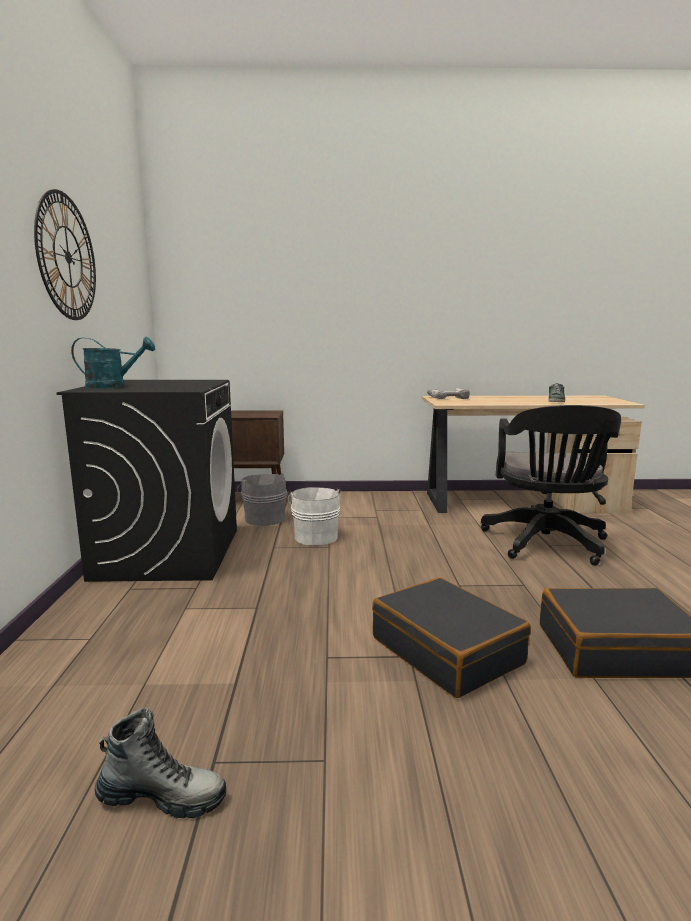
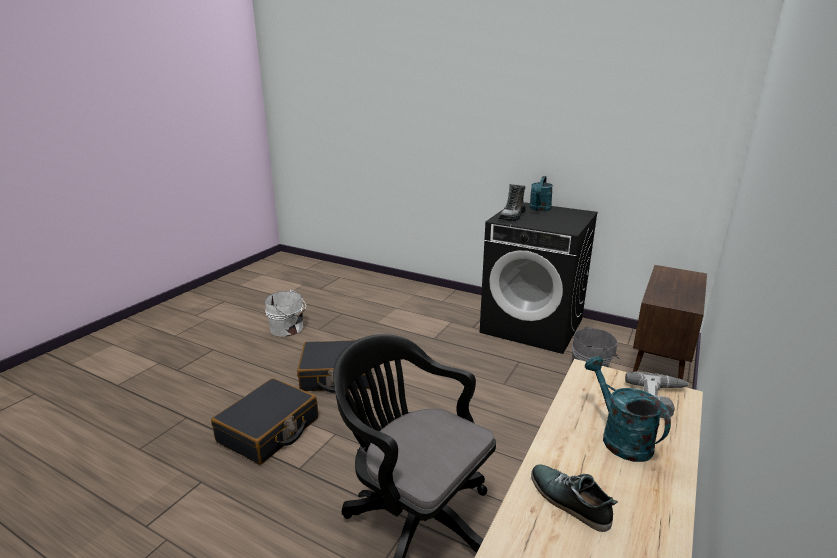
camera: 120 degrees right, 10 degrees up
(67, 257) = (558, 126): wall clock -> none
(162, 797) = (338, 305): boot -> boot (512, 216)
(315, 536) = (531, 384): white bucket -> white bucket (288, 329)
(495, 399) = (620, 437): none -> turquoise watering can

